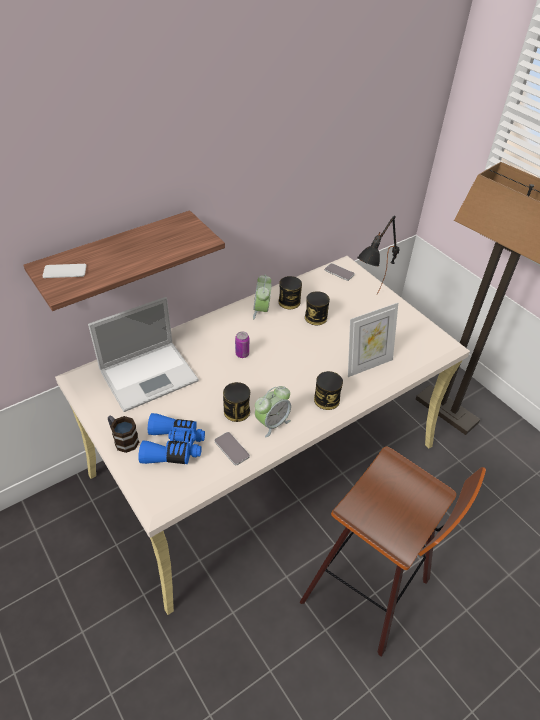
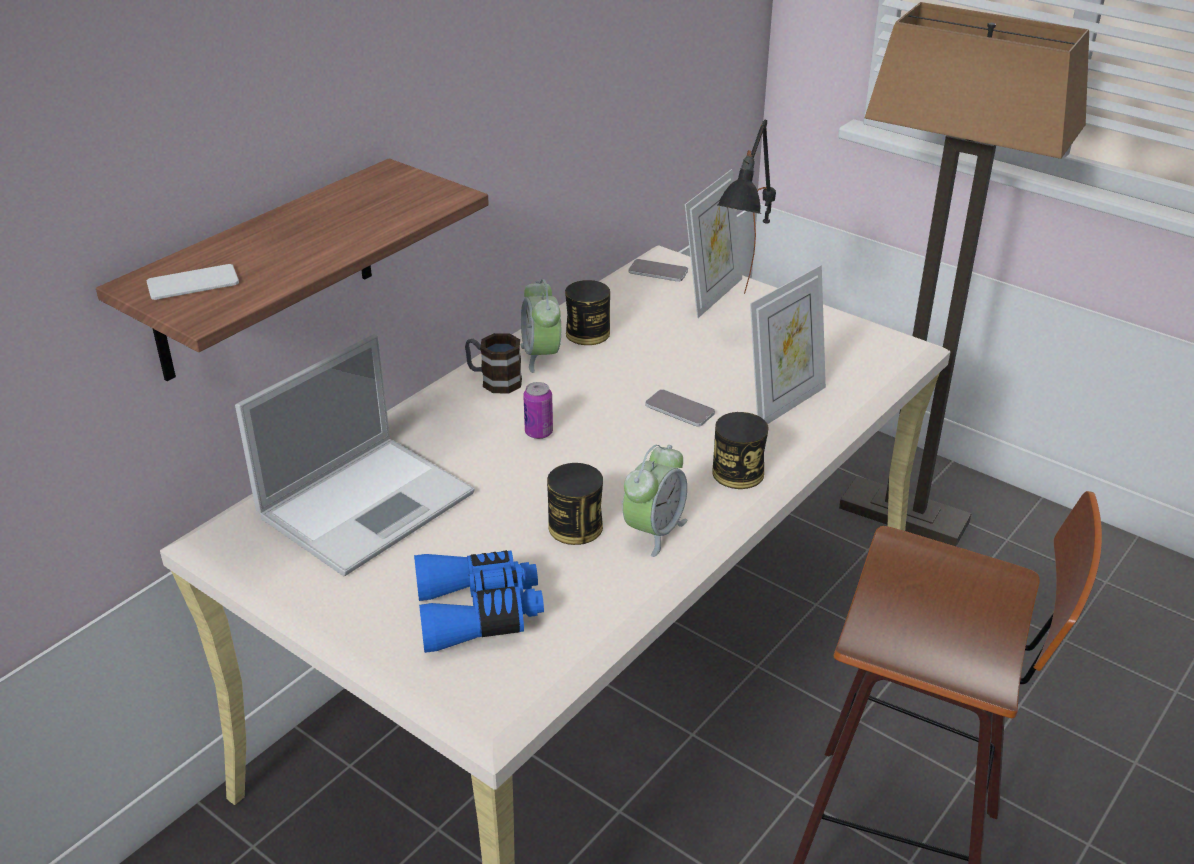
camera: 15 degrees left, 10 degrees down
(123, 439) = (366, 623): mug -> mug (494, 380)
(232, 449) = (597, 590): phone -> phone (679, 409)
(316, 317) = (650, 348): can -> none
(359, 292) = (711, 295): none -> picture frame

